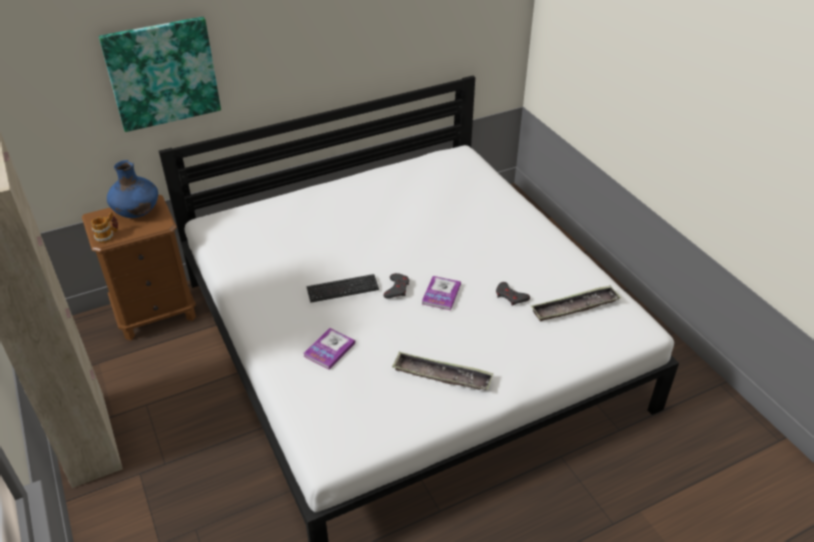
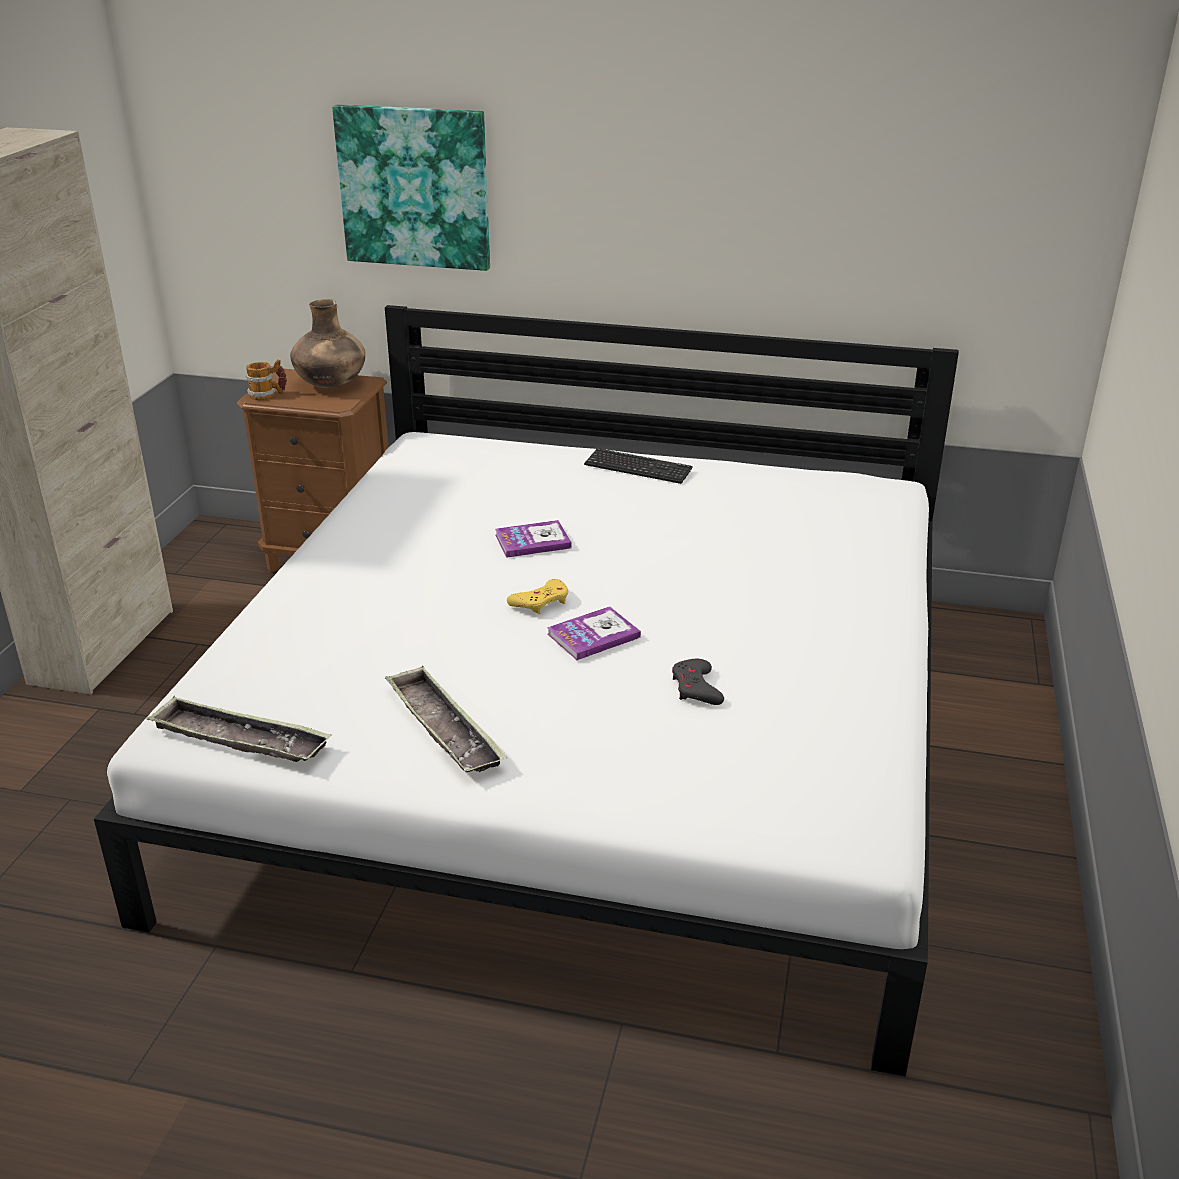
camera: 40 degrees right, 10 degrees down
(137, 213) = (331, 385): blue vase -> brown vase
(329, 349) = (351, 625): book -> book (532, 541)
(342, 289) = (468, 570): keyboard -> keyboard (638, 468)
(397, 289) = (541, 602): grey game controller -> yellow game controller
(574, 307) = (782, 751): tray -> tray (240, 739)

